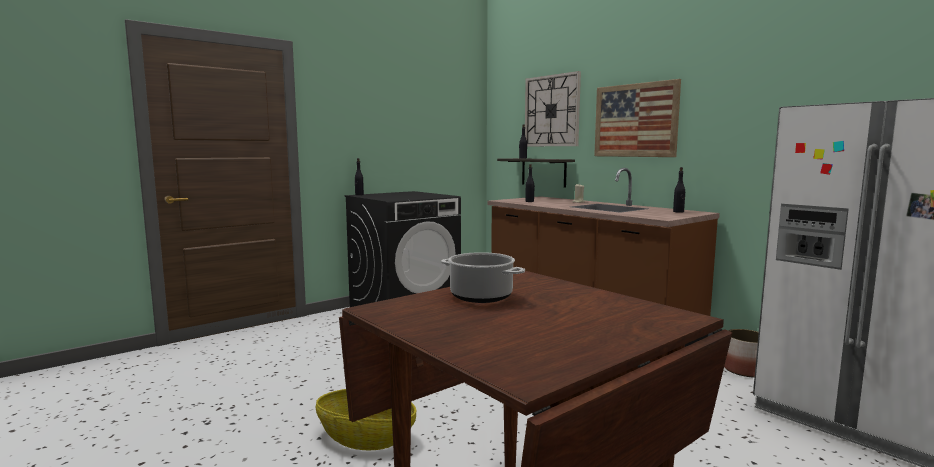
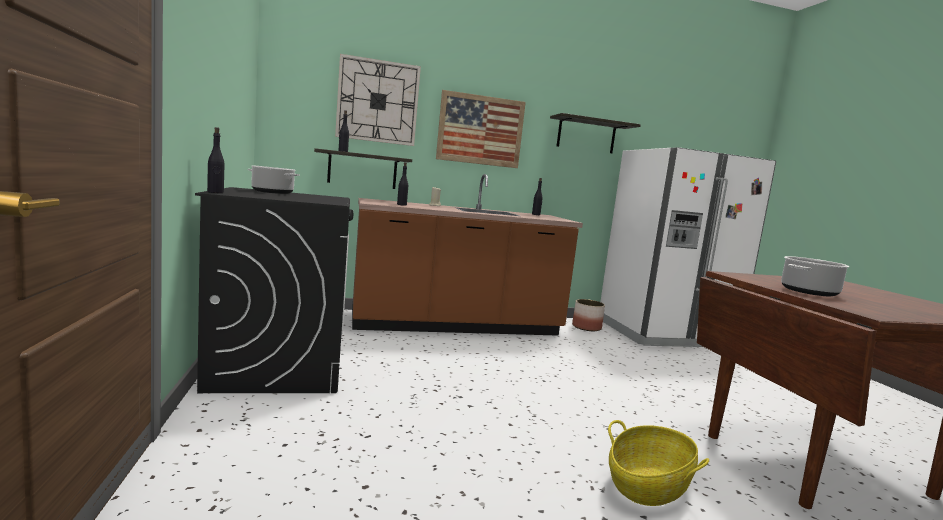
camera: 65 degrees left, 0 degrees up
(413, 193) = (272, 192): none -> cooking pot
(769, 102) = (586, 135): none -> shelf

